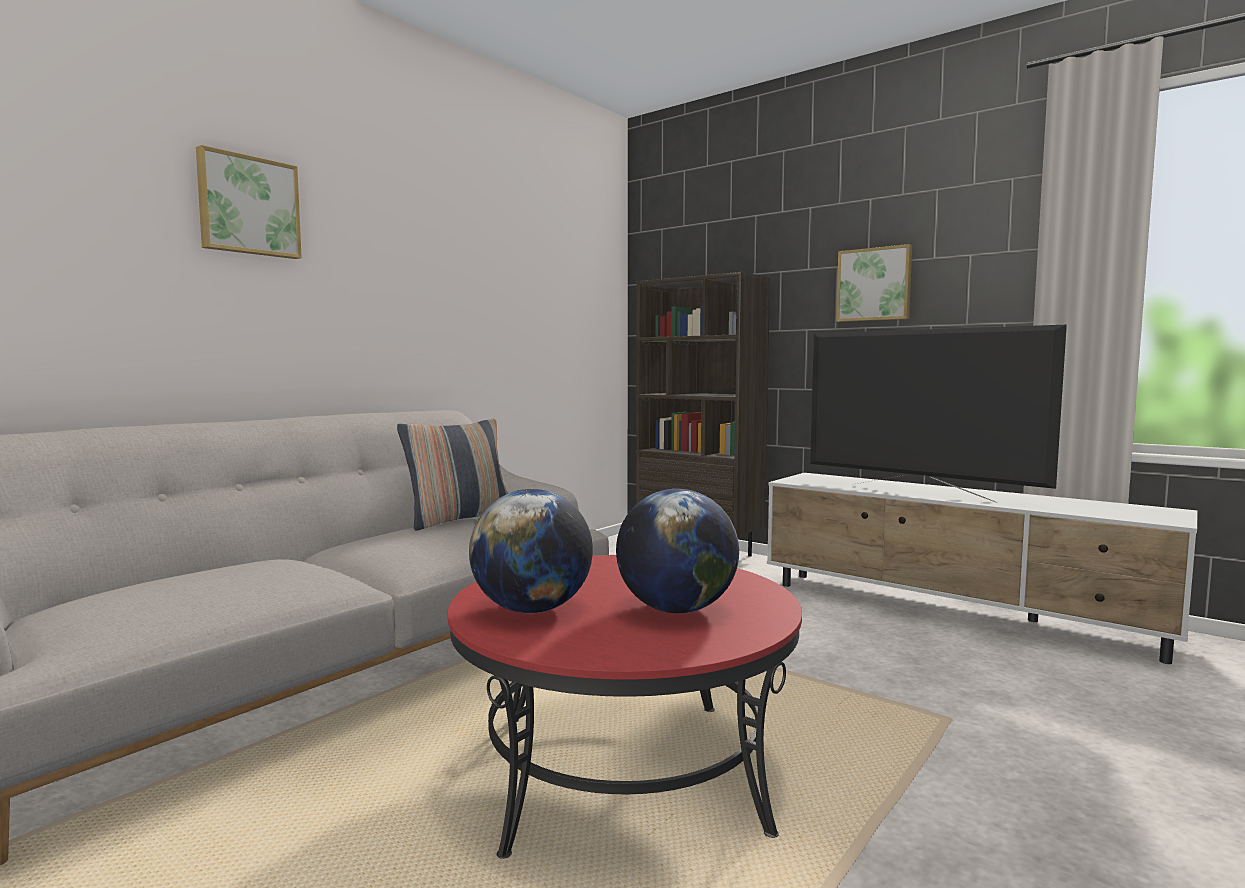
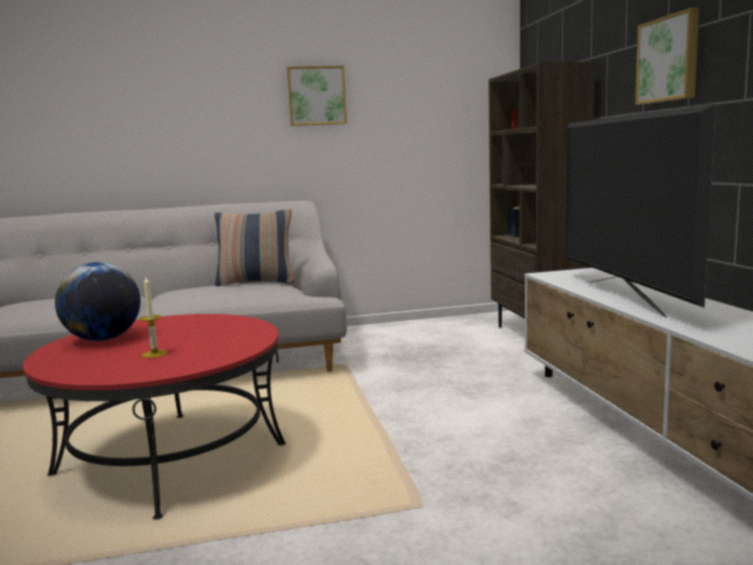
camera: 40 degrees right, 5 degrees up
(248, 206) = (152, 71): picture -> picture (316, 96)
(676, 610) = (154, 354): globe -> candle

